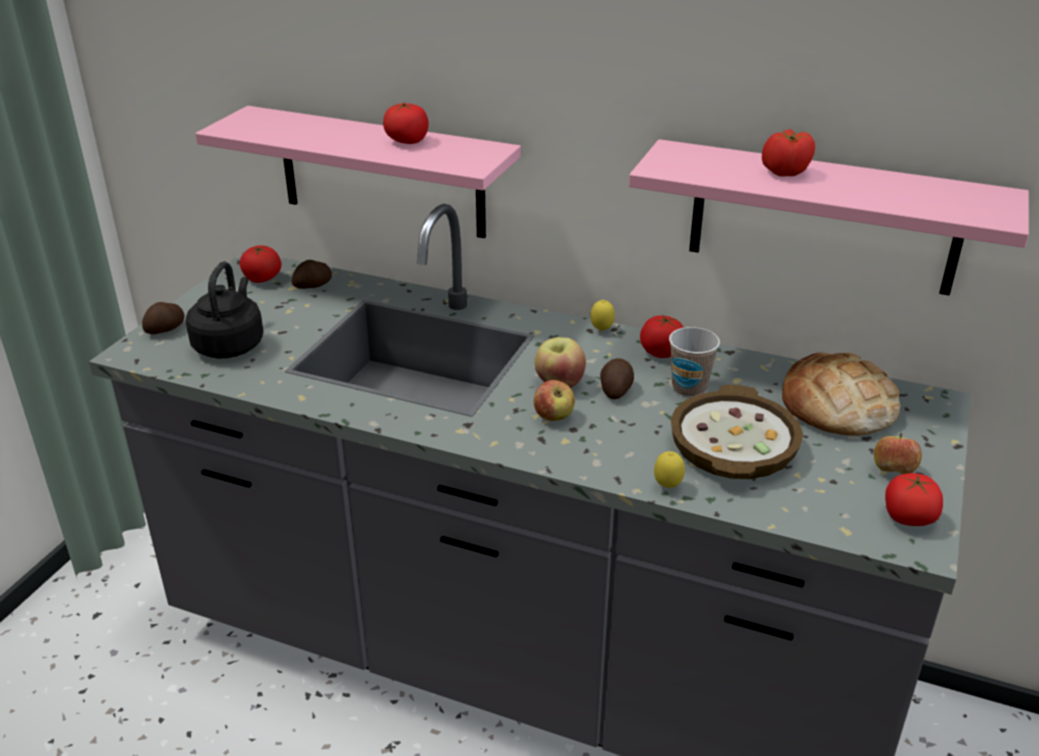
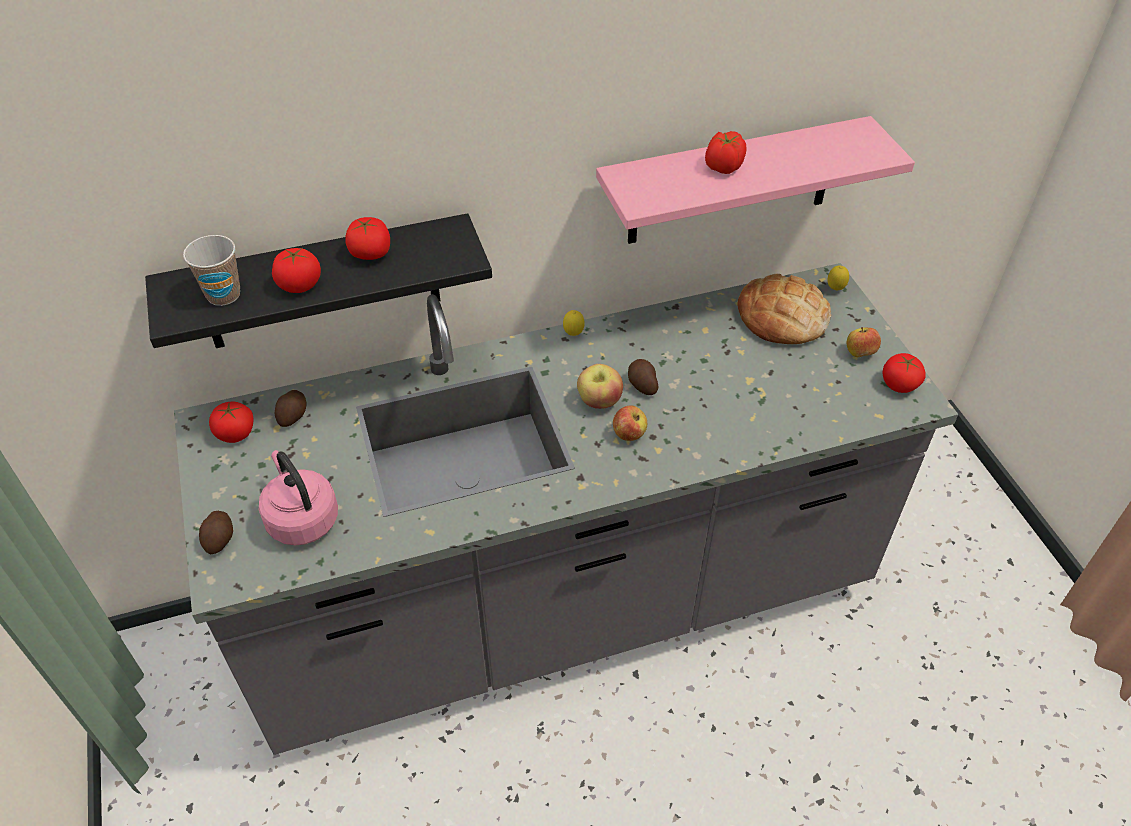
camera: 40 degrees left, 15 degrees up
(230, 344) = (301, 518): black kettle -> pink kettle
(381, 172) = (321, 284): pink shelf -> black shelf
(661, 352) = (634, 332): tomato -> tomato (299, 285)
(667, 487) = (758, 447): lemon -> lemon (835, 289)
(689, 388) = (685, 355): cup -> cup (223, 295)
(731, 447) = (760, 390): bowl -> none

